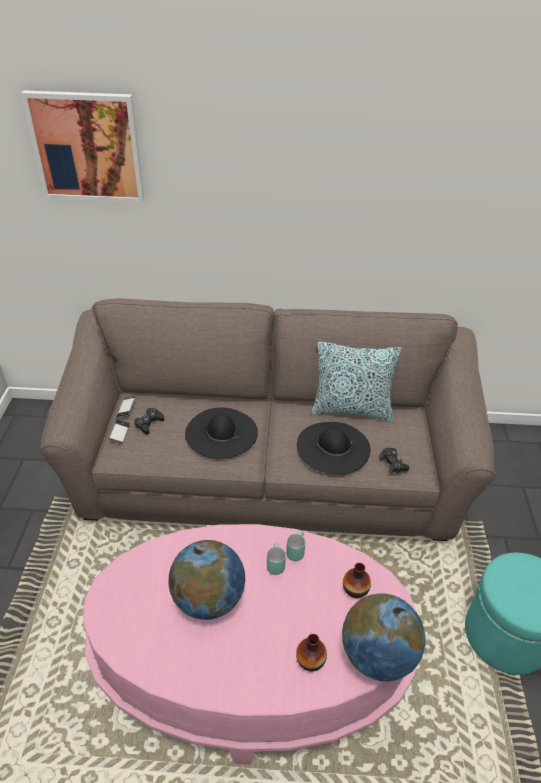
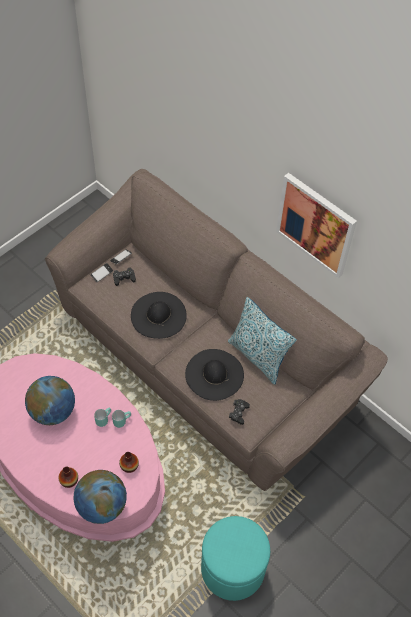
camera: 40 degrees right, 15 degrees up
(87, 147) = (159, 74): picture -> picture (316, 224)

